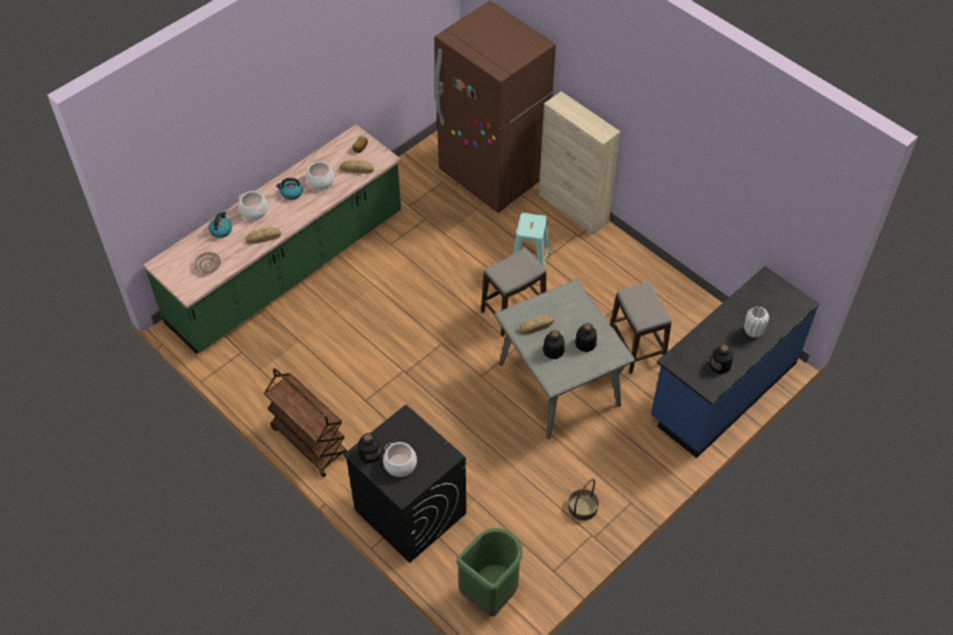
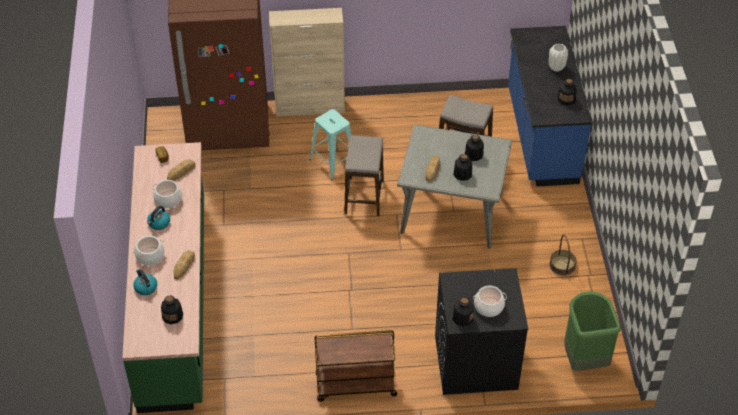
camera: 50 degrees left, 5 degrees down
(208, 265) = (173, 316): beige plate -> bottle

